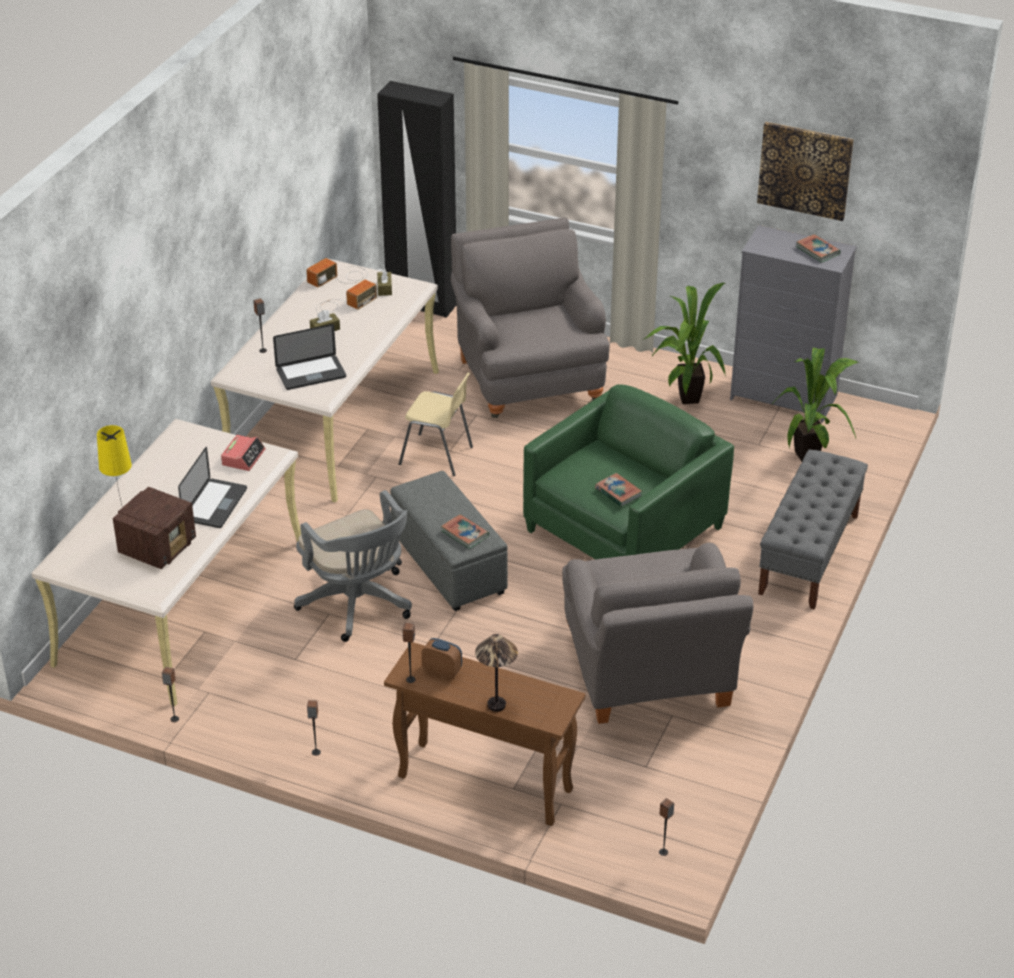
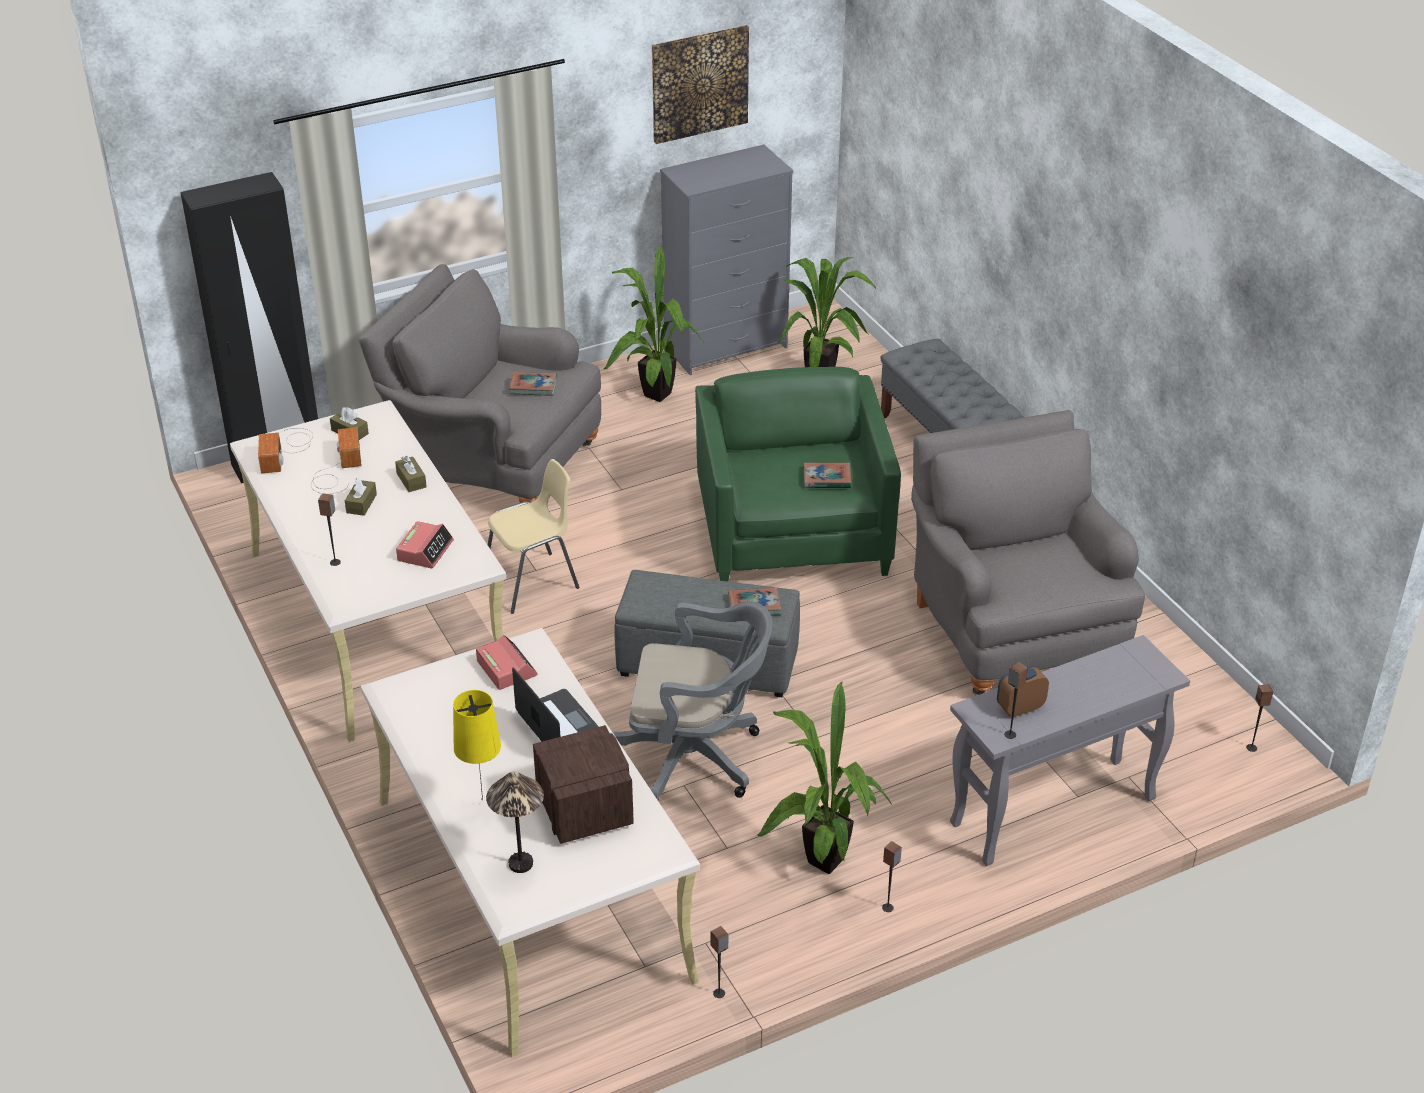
camera: 50 degrees left, 0 degrees up
(311, 374) = (425, 550): laptop -> alarm clock
(322, 706) = (821, 866): none -> potted plant
(368, 333) = (411, 480): none -> brown tissue box
(483, 783) = (1052, 812): brown console table -> grey console table
(497, 705) = (1106, 698): table lamp -> table lamp (521, 863)
(649, 677) = (1013, 628): grey armchair -> grey armchair turned 135 degrees counterclockwise
(817, 251) = (744, 163): book -> book (533, 386)

